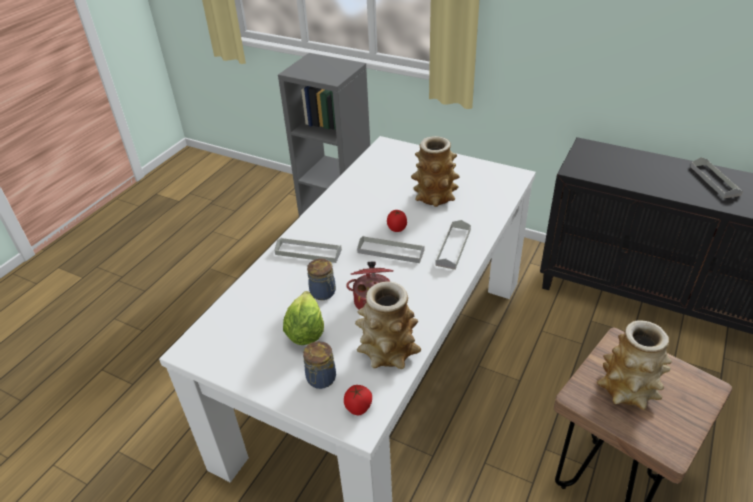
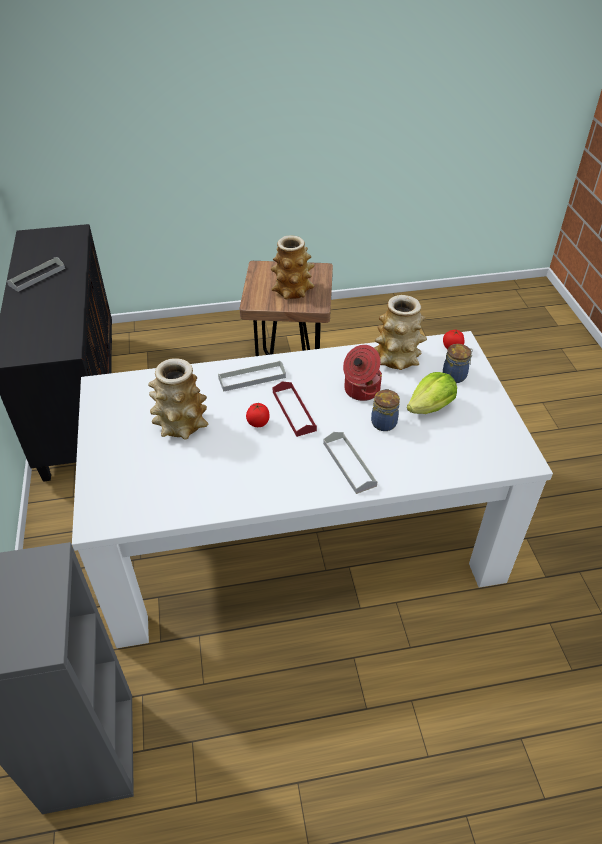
camera: 130 degrees left, 5 degrees up
(390, 251) = (294, 411): grey tray -> red tray

